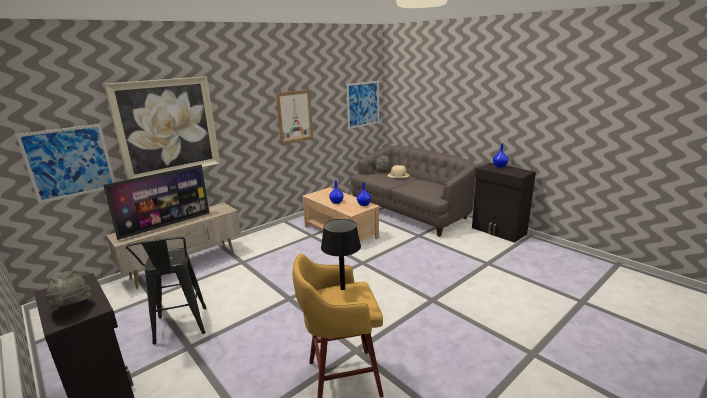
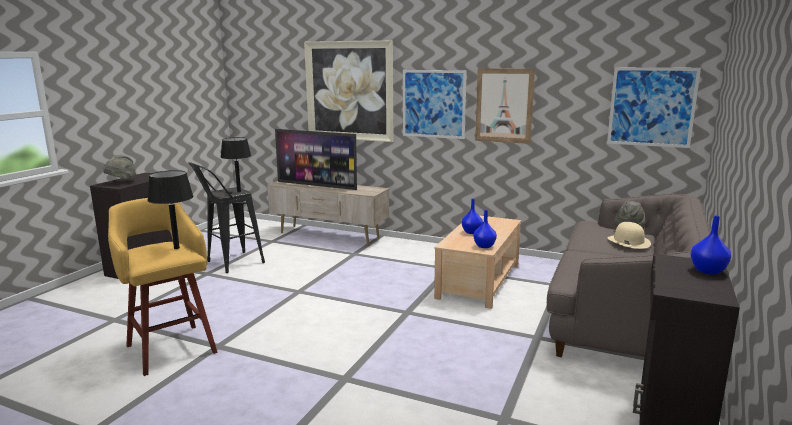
camera: 65 degrees right, 5 degrees down
(70, 162) = (276, 106): picture -> picture (433, 104)
(174, 253) = (239, 192): none -> black table lamp

